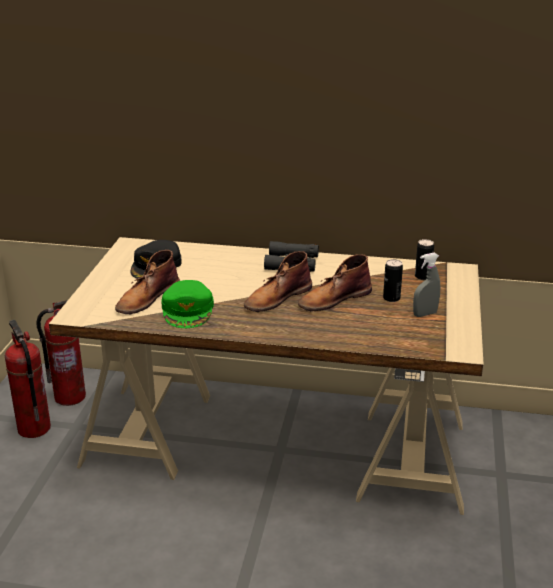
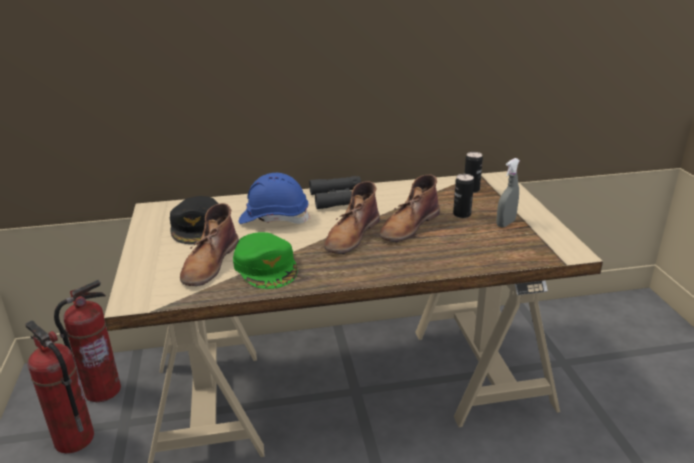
camera: 20 degrees left, 0 degrees up
(222, 271) = (274, 218): none -> blue hard hat

